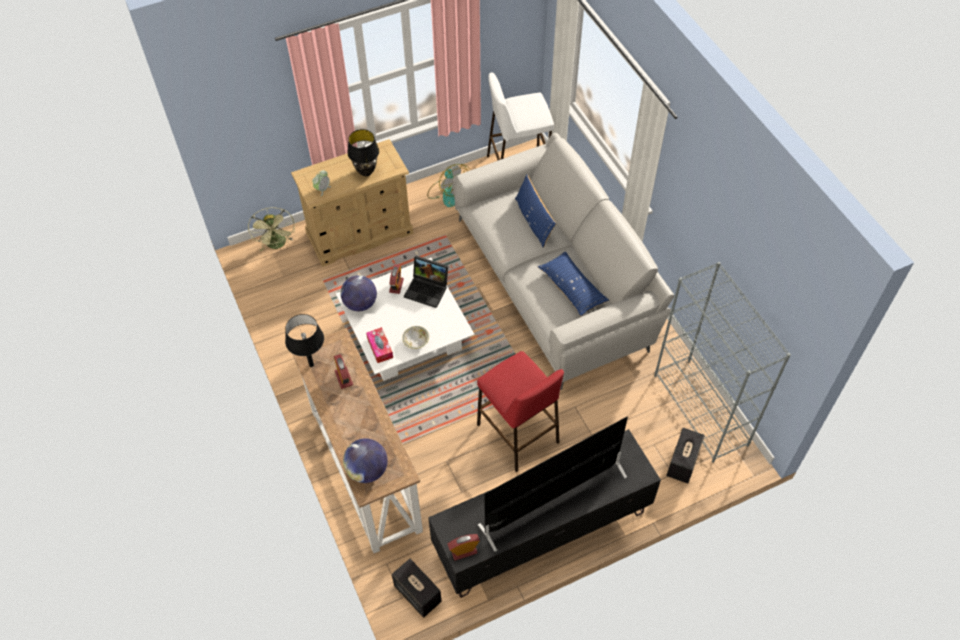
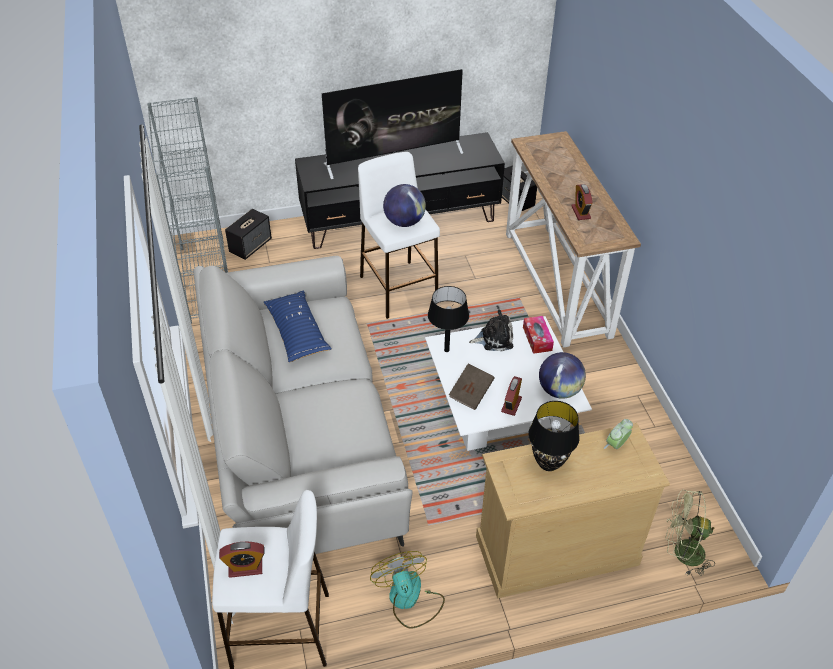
camera: 170 degrees left, 10 degrees down
(277, 245) = (682, 553): green fan -> green fan turned 75 degrees counterclockwise
(311, 365) = (616, 227): black table lamp -> black table lamp (447, 350)
(367, 470) = (558, 149): globe -> globe (404, 222)
(416, 342) = (494, 338): bowl -> plush toy
(428, 289) = (471, 393): laptop -> brown book
(464, 551) = (478, 141): alarm clock -> alarm clock (245, 568)
(518, 434) = (398, 288): red stool -> white stool
(533, 221) = (310, 423): blue pillow -> none

